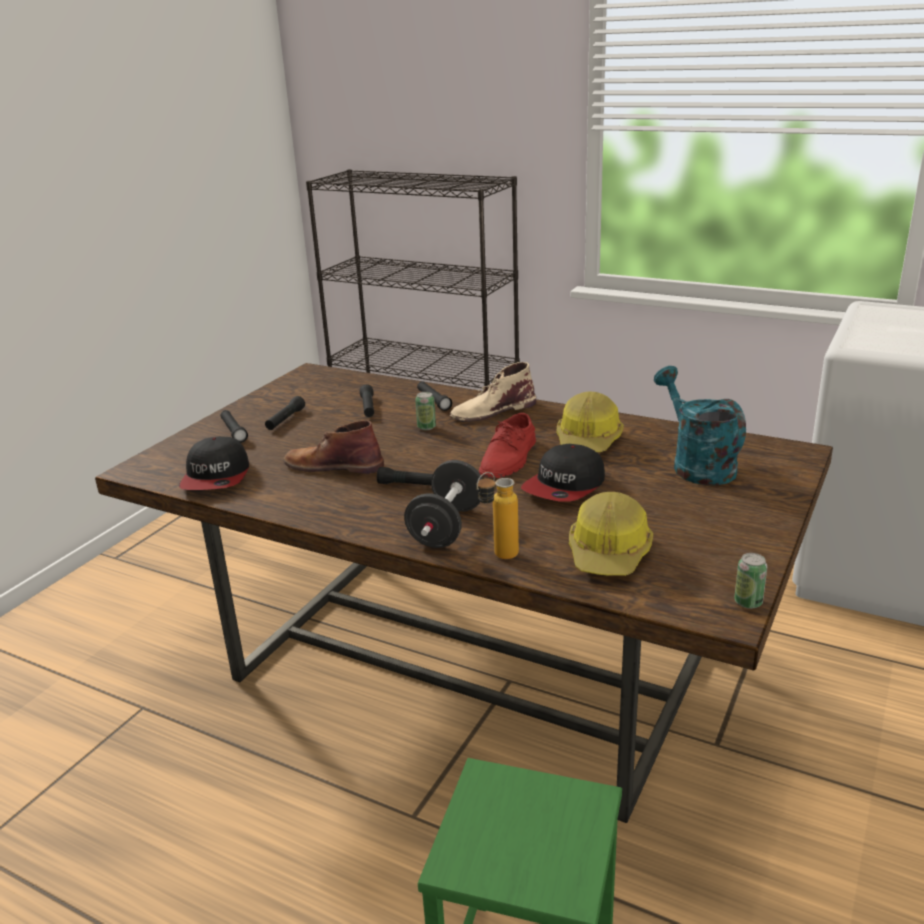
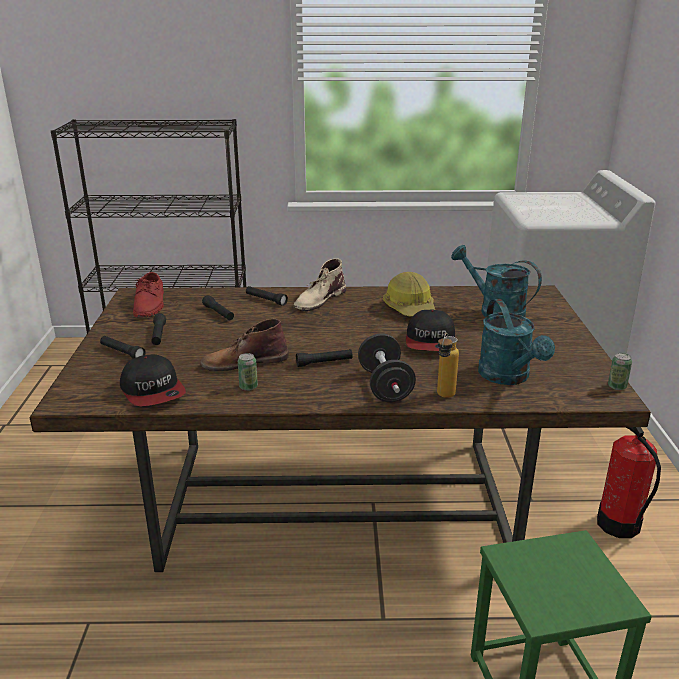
camera: 30 degrees left, 0 degrees up
(426, 427) = (284, 320): can -> can (248, 387)
(509, 458) = (371, 330): red shoe -> red shoe (150, 304)
(609, 553) = (508, 377): hard hat -> turquoise watering can
(821, 820) = (618, 524): none -> fire extinguisher

